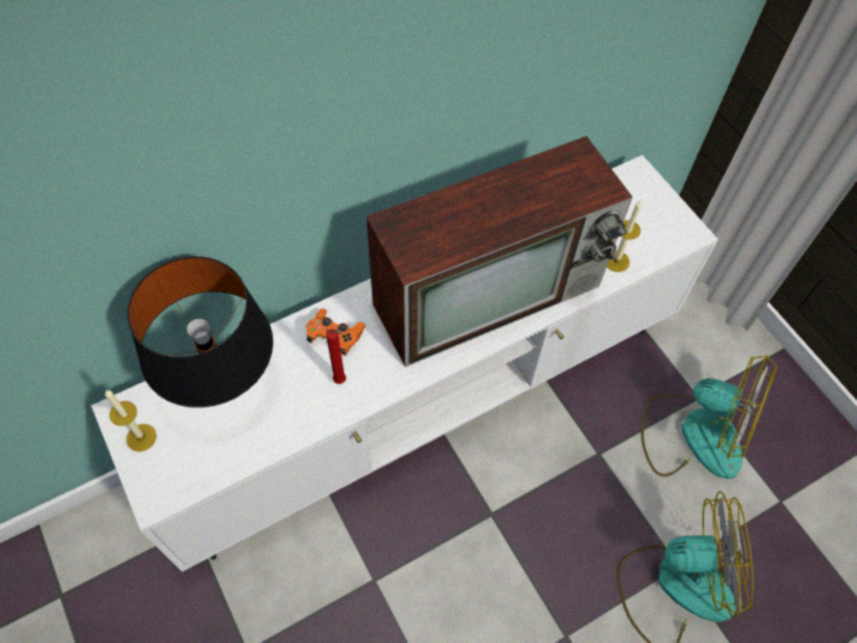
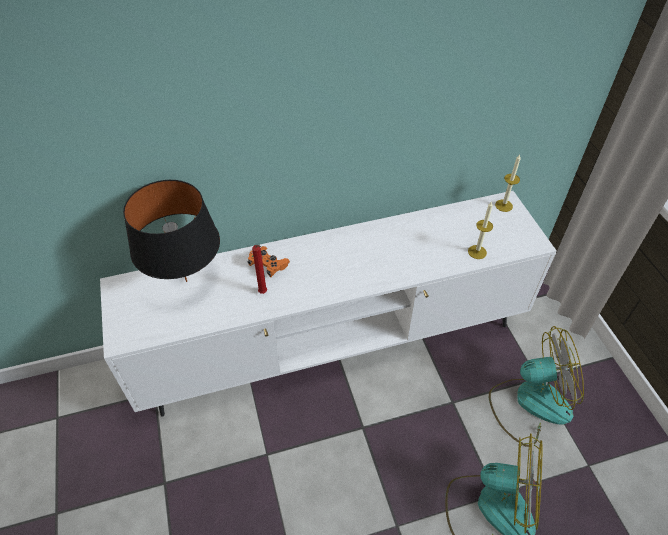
camera: 15 degrees right, 10 degrees down
(141, 437) = (124, 302): candle -> candle (503, 205)
(490, 292) = (381, 257): television -> none
(695, 433) = (529, 403): fan -> fan turned 45 degrees counterclockwise

